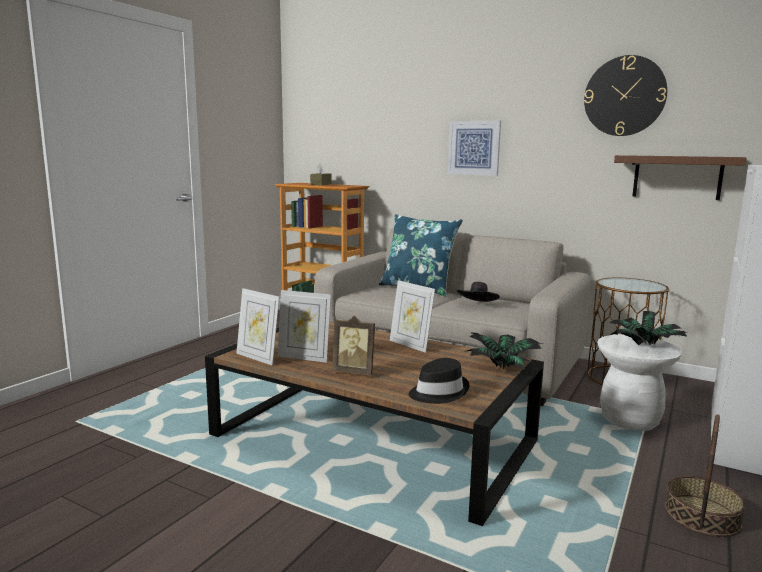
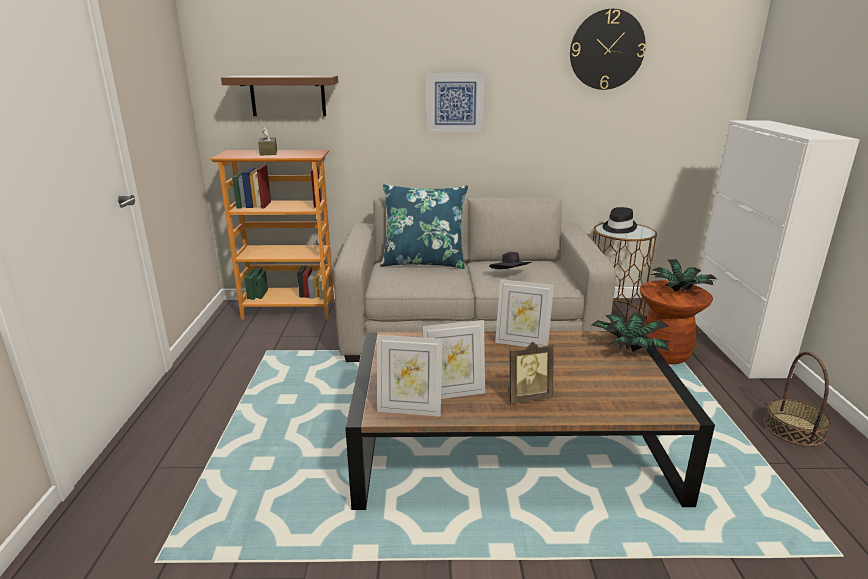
camera: 30 degrees left, 10 degrees up
(438, 392) = (628, 398): black hat -> black hat (618, 228)
(629, 420) = (664, 354): white stool -> brown stool
(677, 177) = (649, 127): brown shelf -> brown shelf (288, 96)

